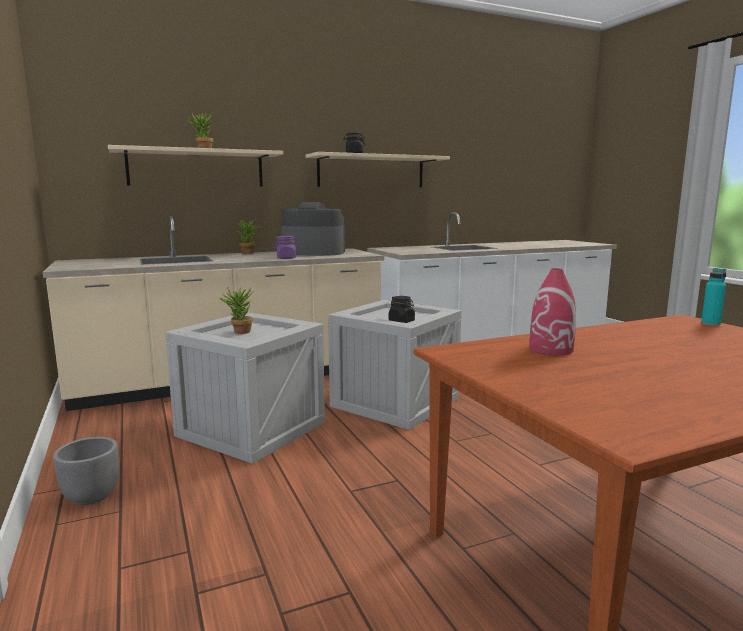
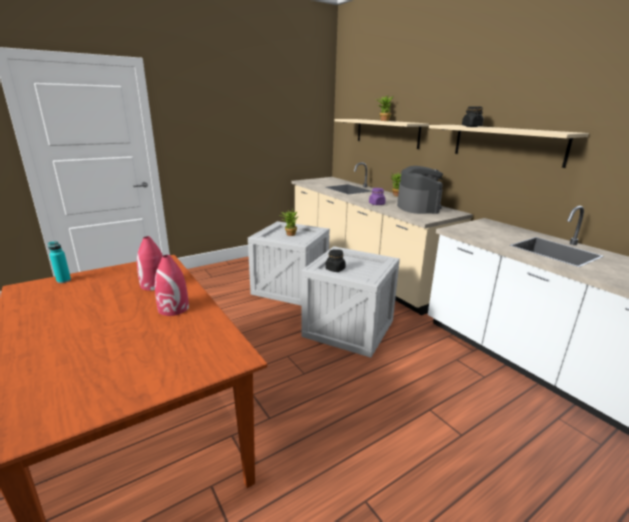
camera: 80 degrees right, 10 degrees up
(90, 496) = (223, 269): grey planter -> none
(615, 338) = (174, 308): none -> red vase
(710, 324) = (215, 368): turquoise bottle -> turquoise bottle (64, 280)

